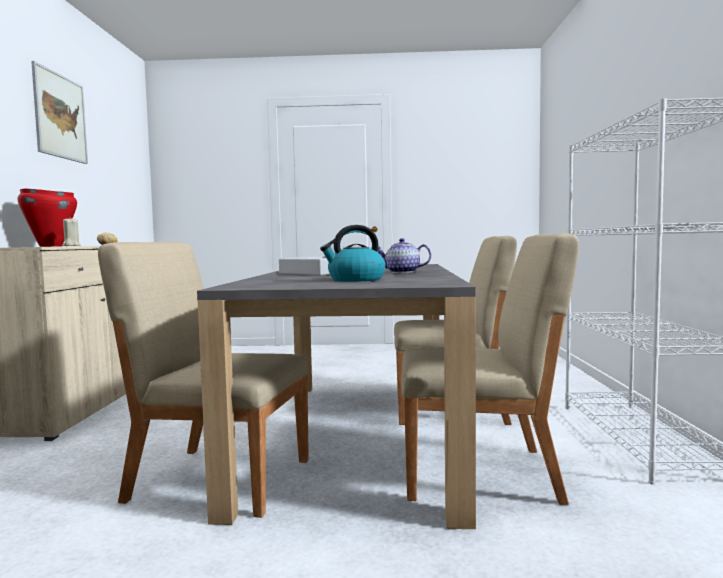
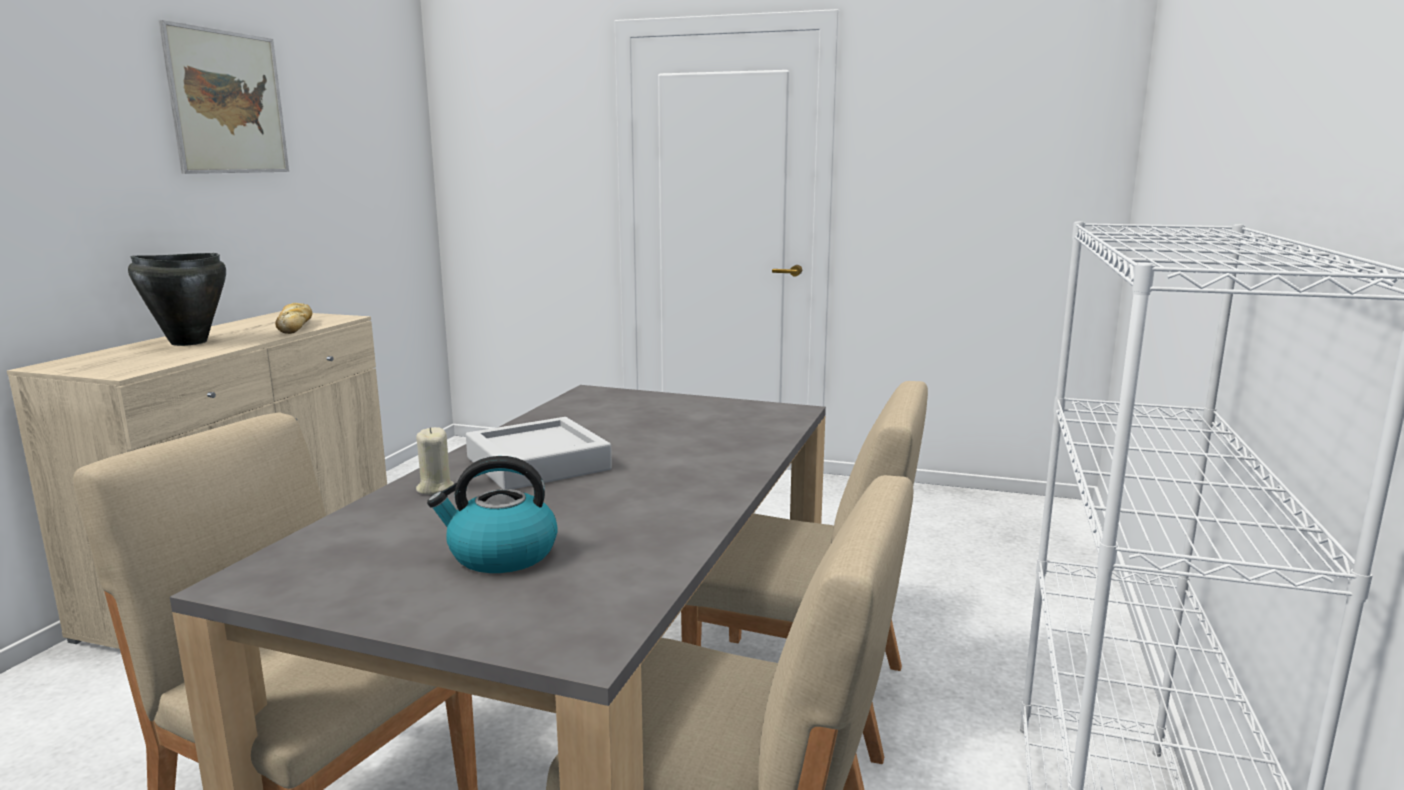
camera: 15 degrees right, 10 degrees up
(50, 246) = (188, 342): red cooking pot -> black cooking pot
(71, 246) = (201, 354): beige candle -> beige candle (435, 488)
(402, 272) = (661, 492): teapot -> none

